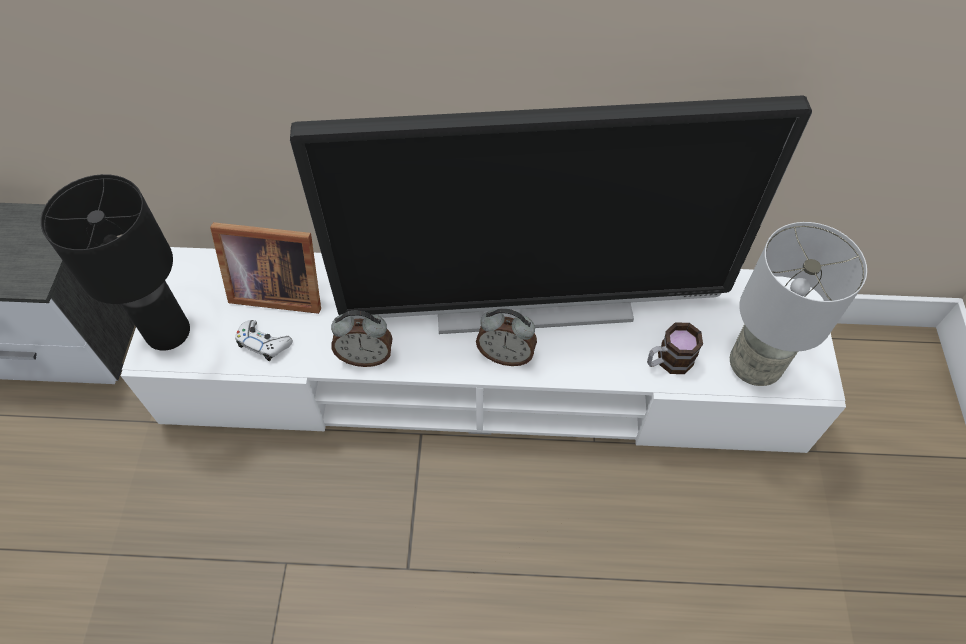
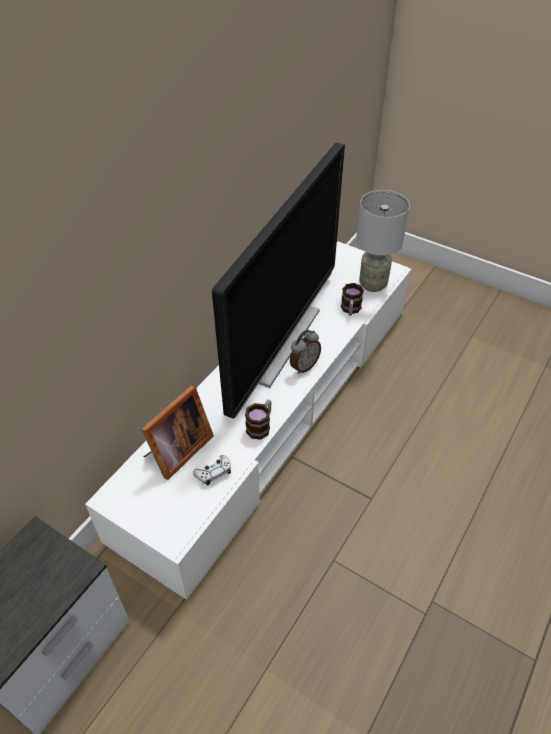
camera: 60 degrees left, 10 degrees down
(167, 333) = (164, 524): black table lamp -> none
(366, 356) = (261, 426): alarm clock -> mug

